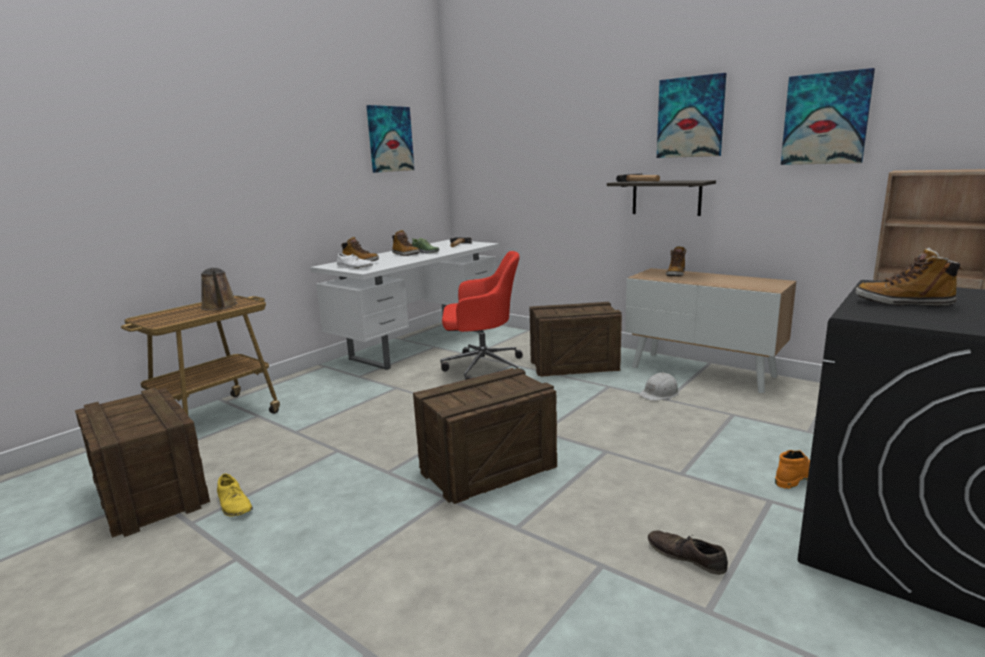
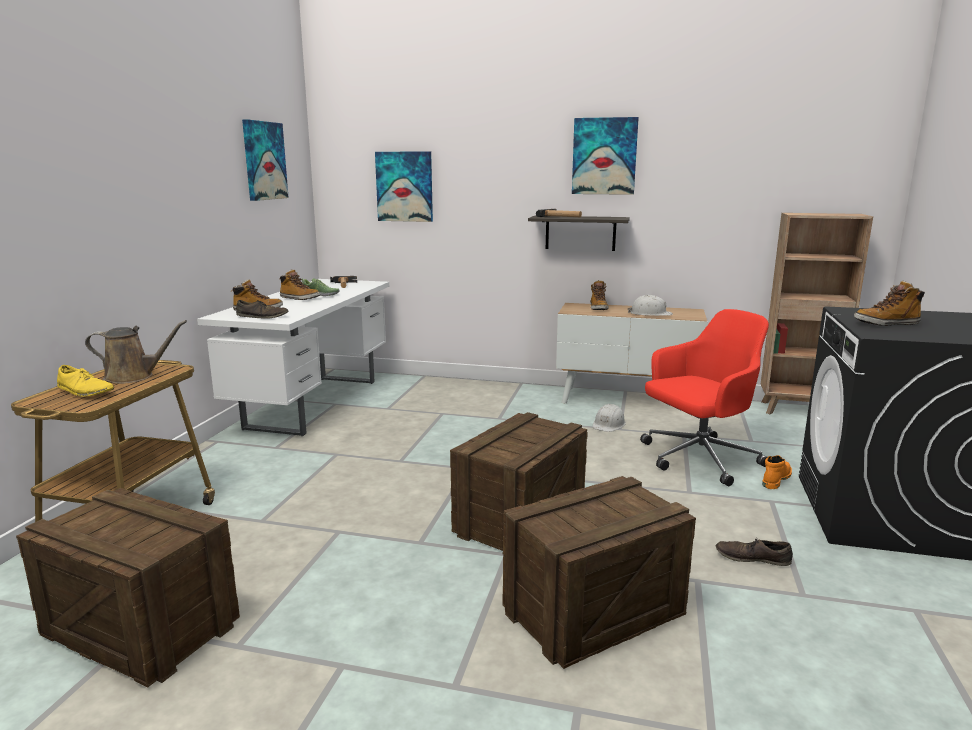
camera: 25 degrees left, 0 degrees up
(219, 307) = (134, 377): brown watering can -> brown watering can turned 45 degrees counterclockwise
(234, 504) = (273, 613): yellow shoe -> yellow shoe (85, 391)
(354, 267) = (262, 316): white shoe -> brown shoe
(482, 368) = (413, 421): red office chair -> red office chair (698, 459)
(573, 365) = (505, 407): crate -> crate (592, 612)
(724, 282) = (650, 314): none -> white hard hat
(825, 119) = (726, 166): picture -> picture (404, 186)

